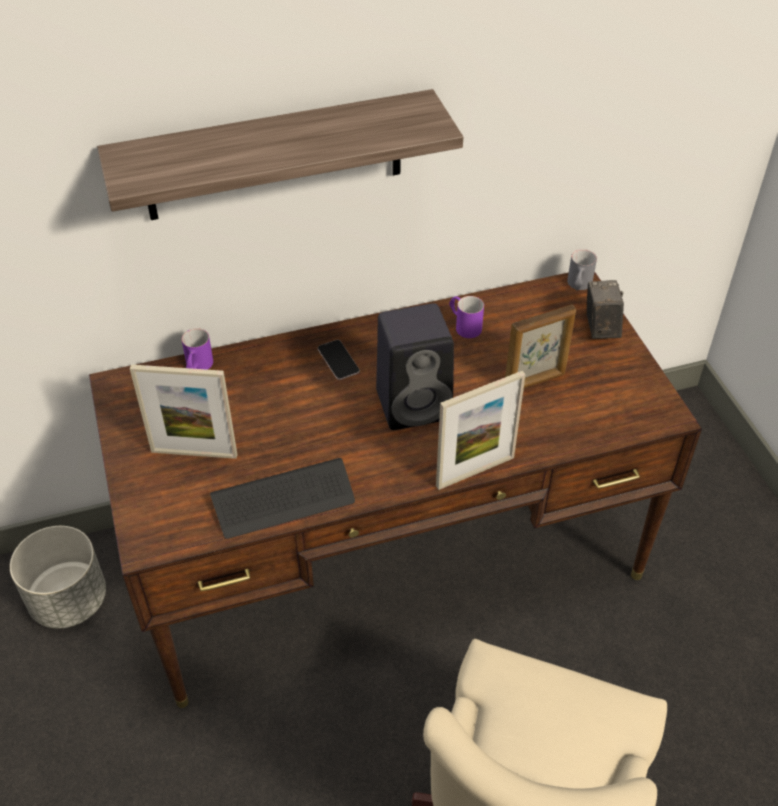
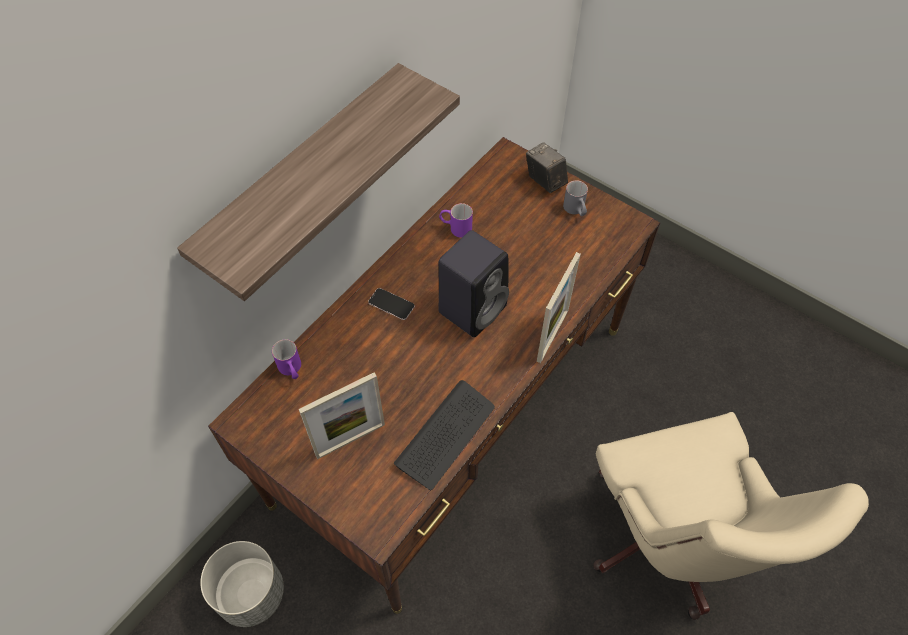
camera: 35 degrees left, 10 degrees up
(535, 381) = (536, 245): picture frame -> none
(578, 286) = (506, 156): grey mug -> grey mug (575, 210)

